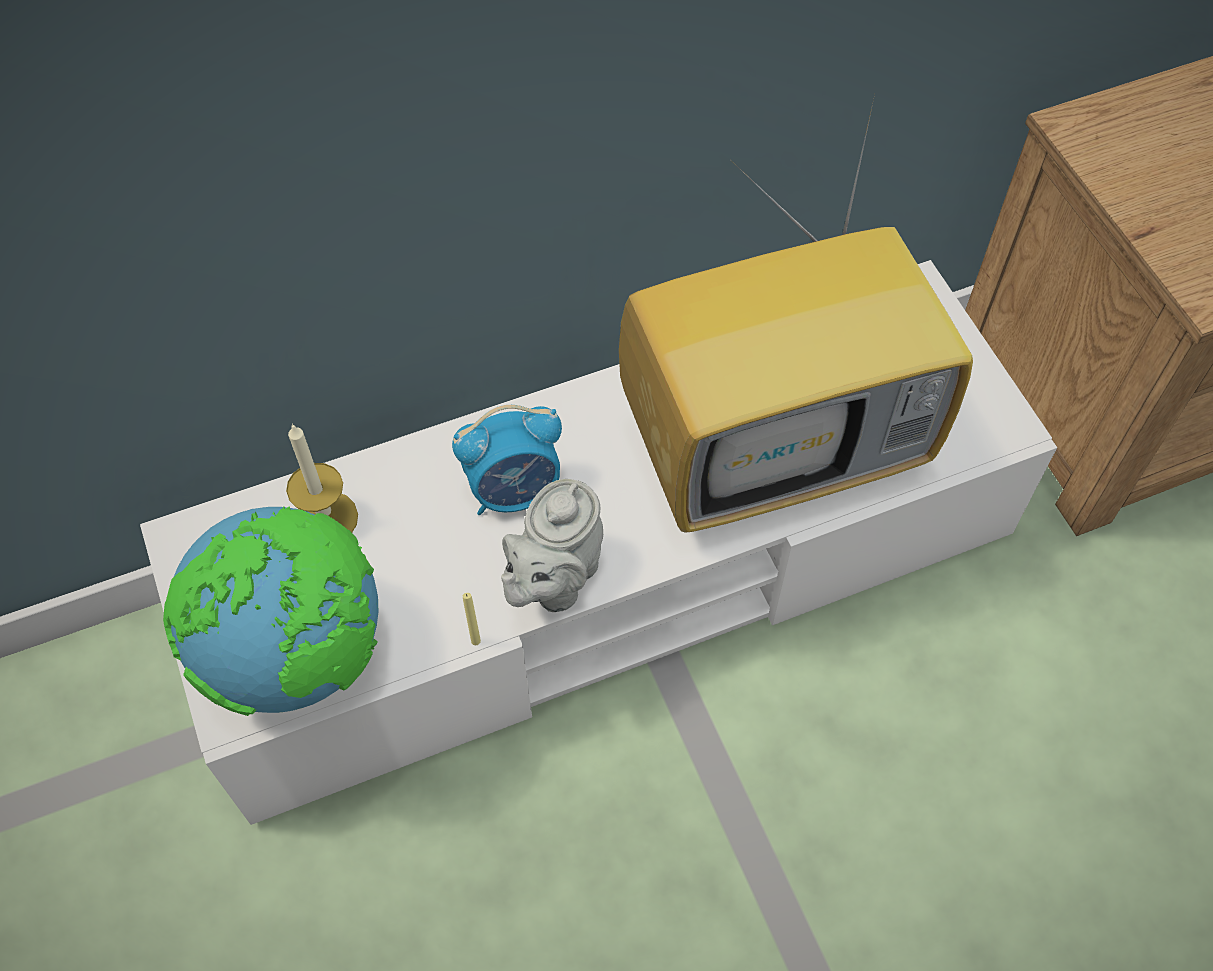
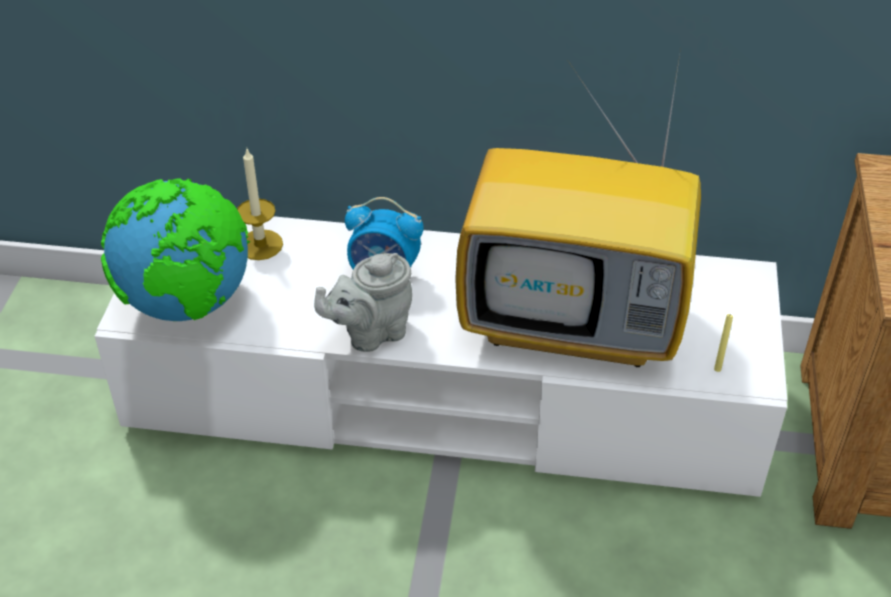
camera: 30 degrees right, 15 degrees down
(475, 641) = (296, 344): yellow candle -> yellow candle (717, 369)

